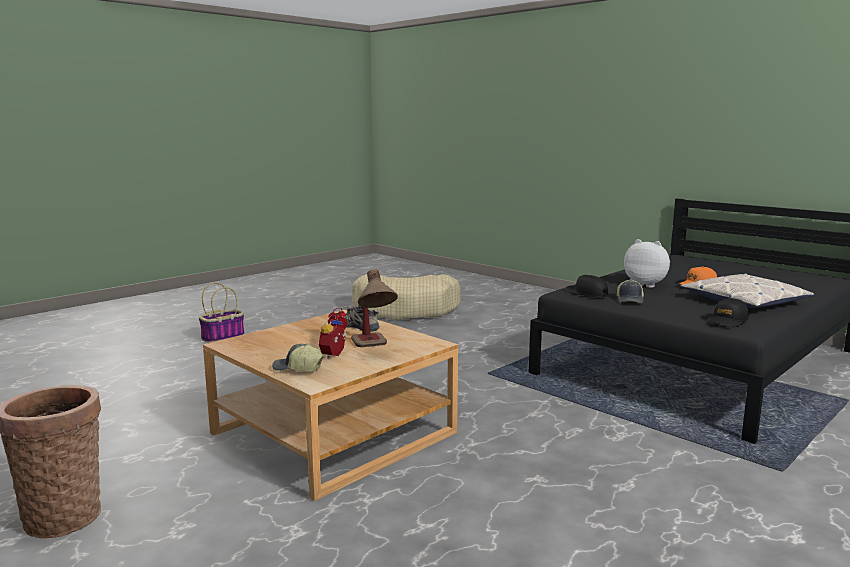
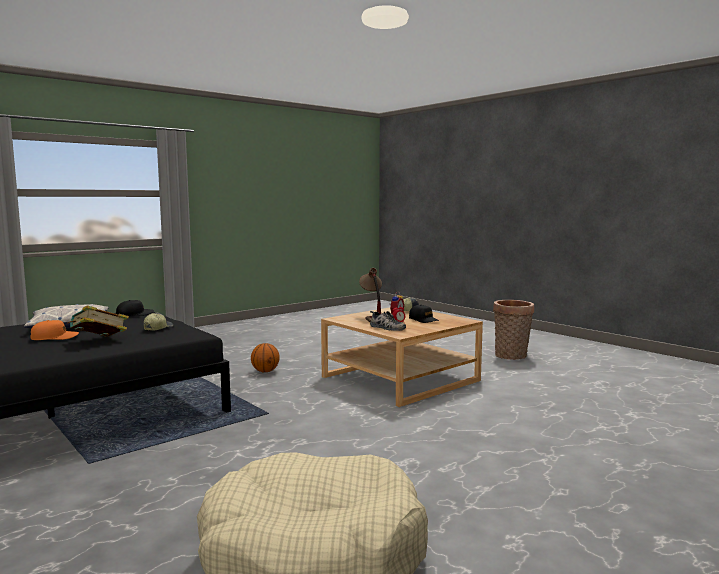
camera: 175 degrees left, 5 degrees down
(223, 337) = (595, 478): basket -> none
(555, 442) = (265, 371): none -> basketball
(586, 293) = (180, 333): black cap -> black cap (423, 320)
(646, 284) = (99, 340): plush toy -> book

